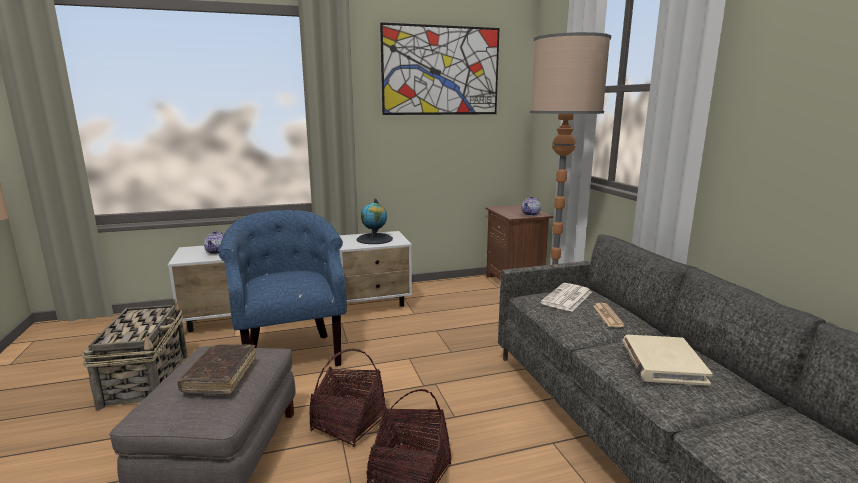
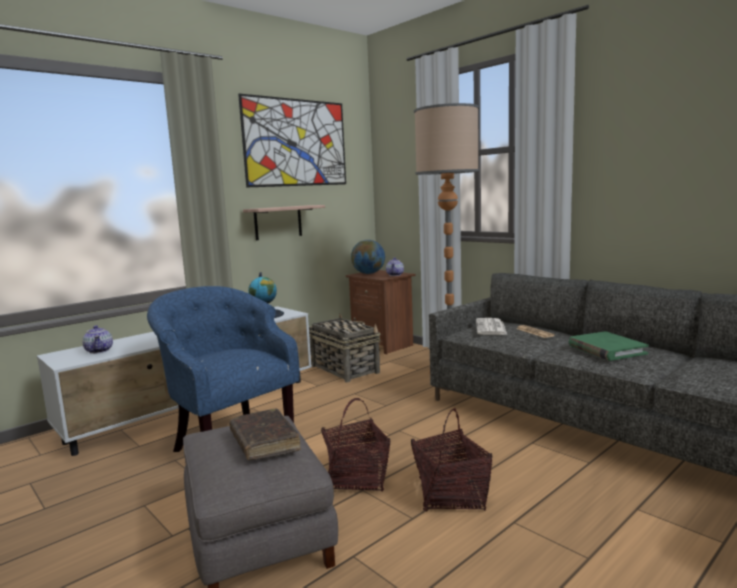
camera: 25 degrees left, 5 degrees down
(146, 379) = (76, 508): basket -> basket (344, 369)
(414, 150) = (278, 222): none -> shelf
(508, 208) = (368, 273): none -> globe
(662, 363) = (606, 349): beige book -> green book

